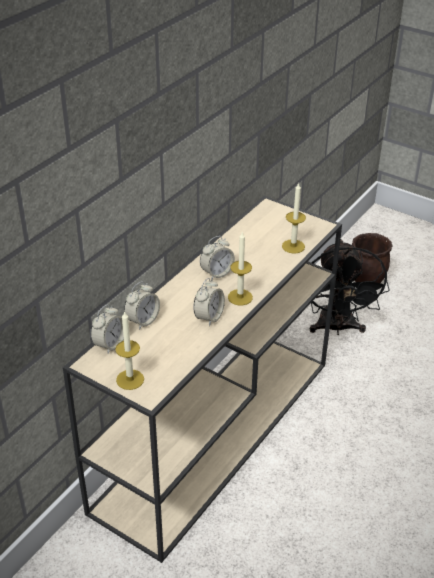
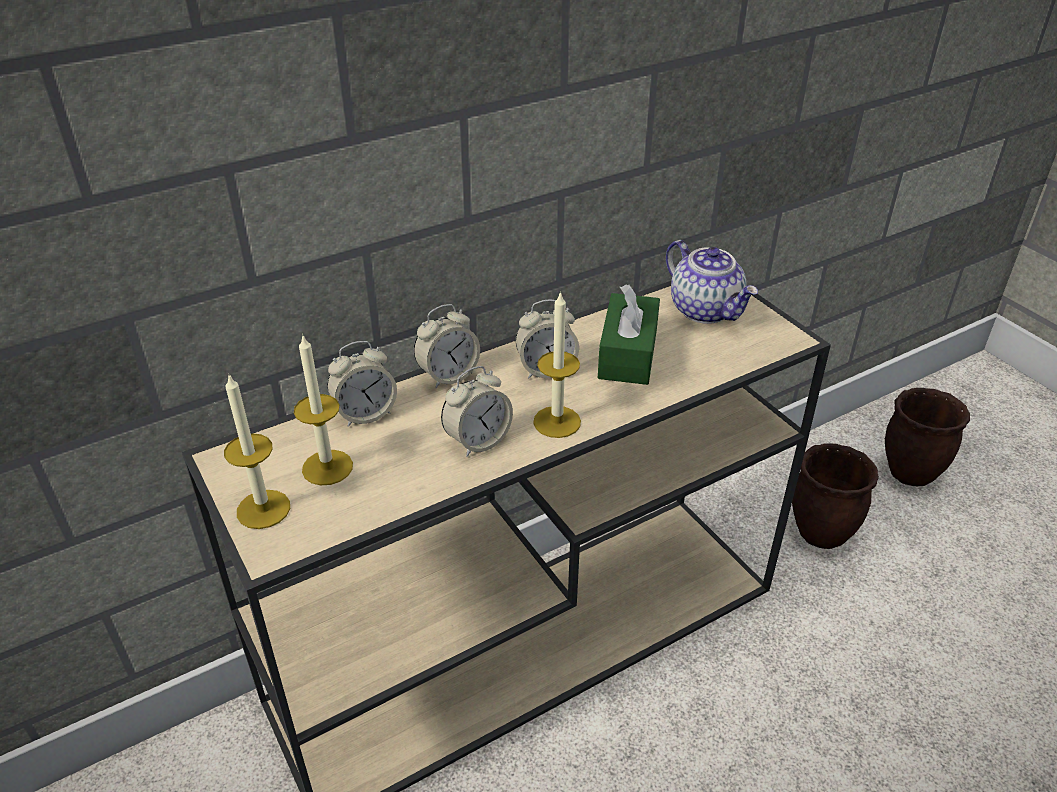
camera: 25 degrees right, 0 degrees up
(109, 344) = (282, 437): alarm clock -> alarm clock (448, 375)
(251, 254) = (628, 354): none -> green tissue box
(274, 221) = (706, 310): none -> teapot
(293, 246) = (713, 360): candle -> candle (327, 467)
(336, 328) = (821, 533): black fan -> brown planter

